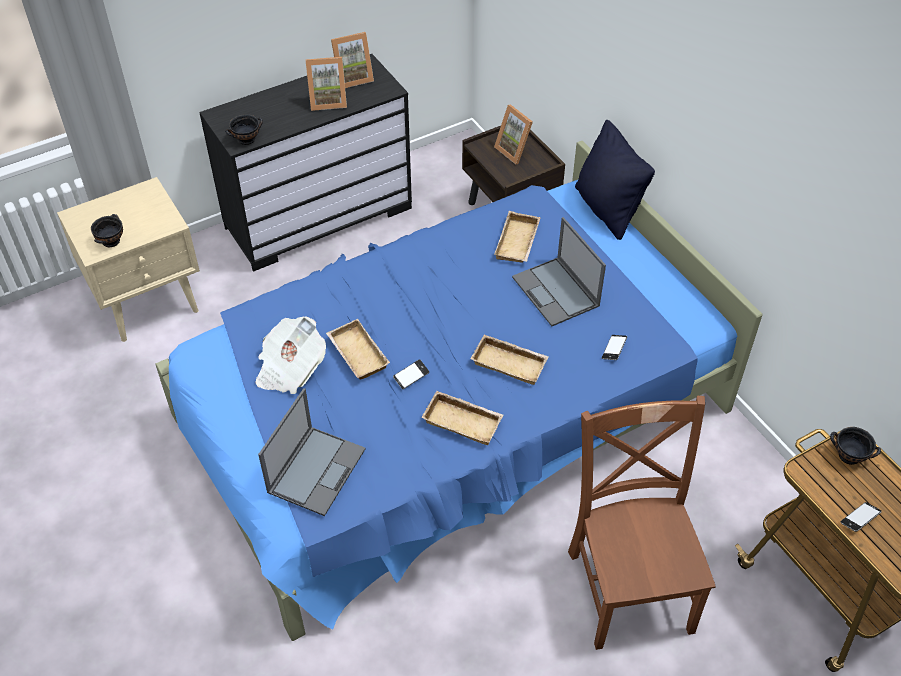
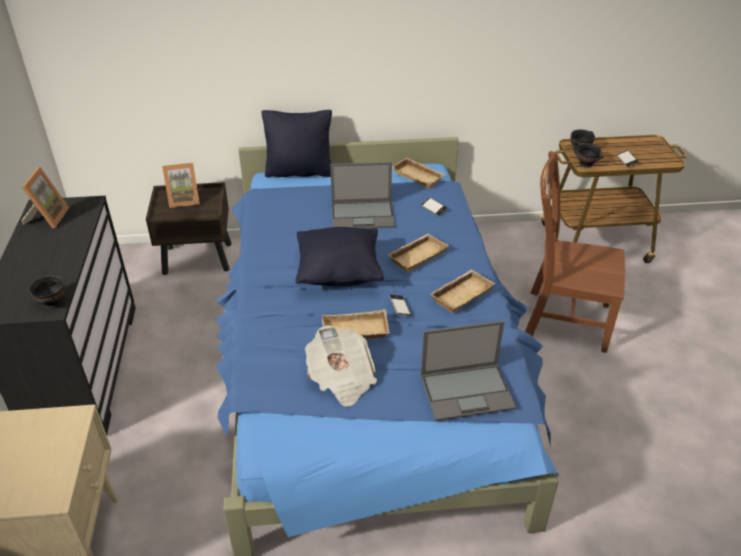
camera: 65 degrees left, 10 degrees down
(110, 241) = (51, 478): black bowl -> black bowl (586, 164)
(317, 469) = (468, 391): laptop -> laptop turned 120 degrees clockwise
(328, 100) = (61, 239): picture frame -> none
(439, 310) = (339, 273): none -> black pillow
(518, 243) = (300, 216): beige tray -> beige tray (419, 176)

